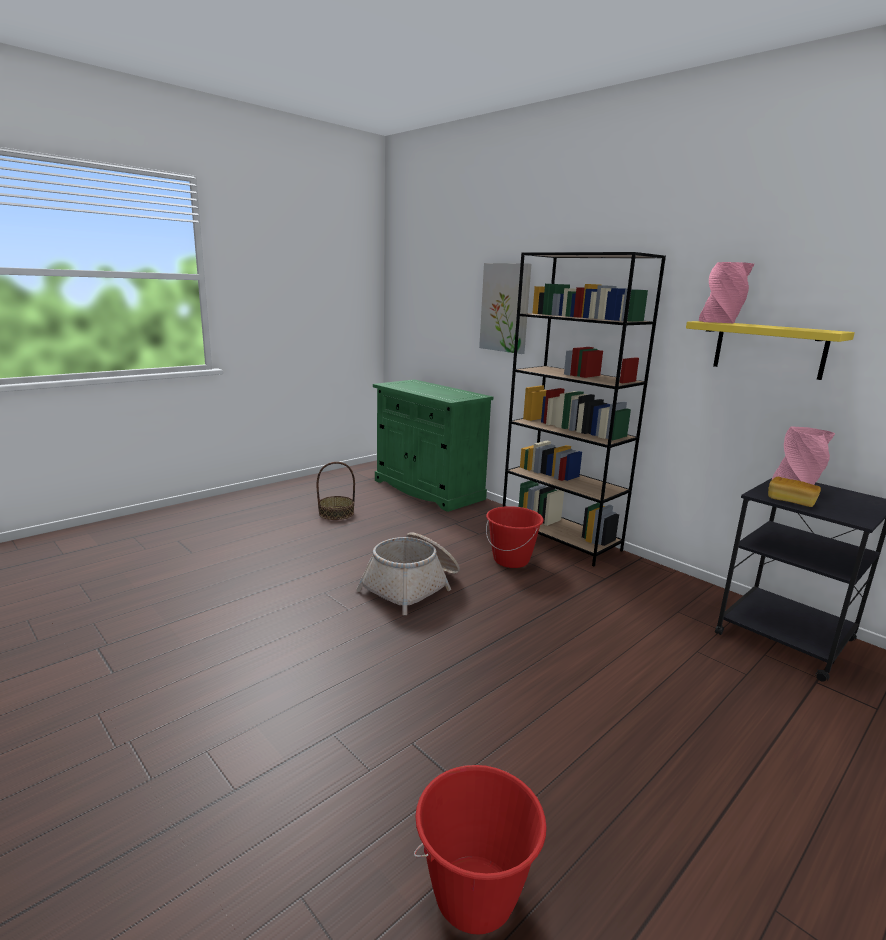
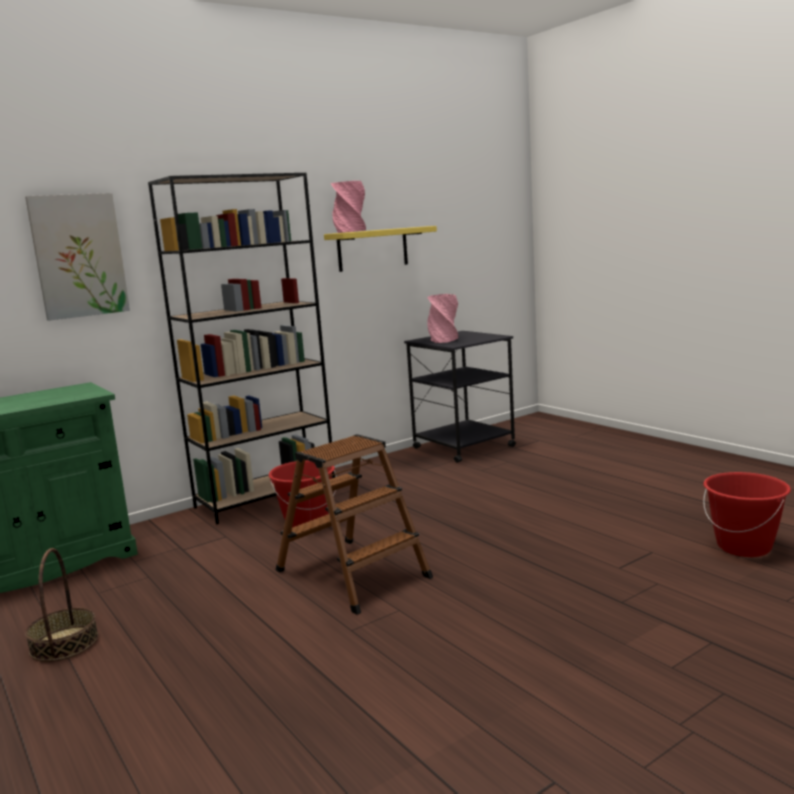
camera: 80 degrees left, 5 degrees down
(412, 586) = (352, 573): basket -> brown step ladder
(791, 501) = (466, 342): bread -> none

